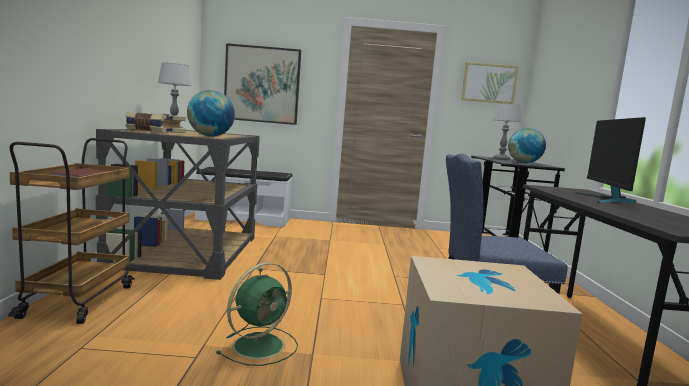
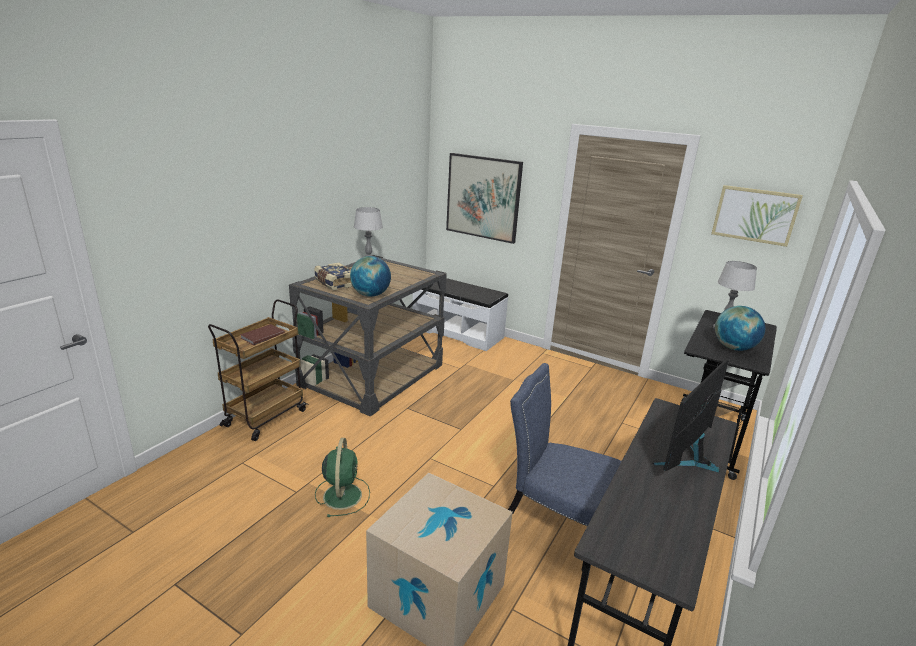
camera: 30 degrees right, 15 degrees up
(260, 345) = (342, 494): green fan -> green fan turned 75 degrees counterclockwise

